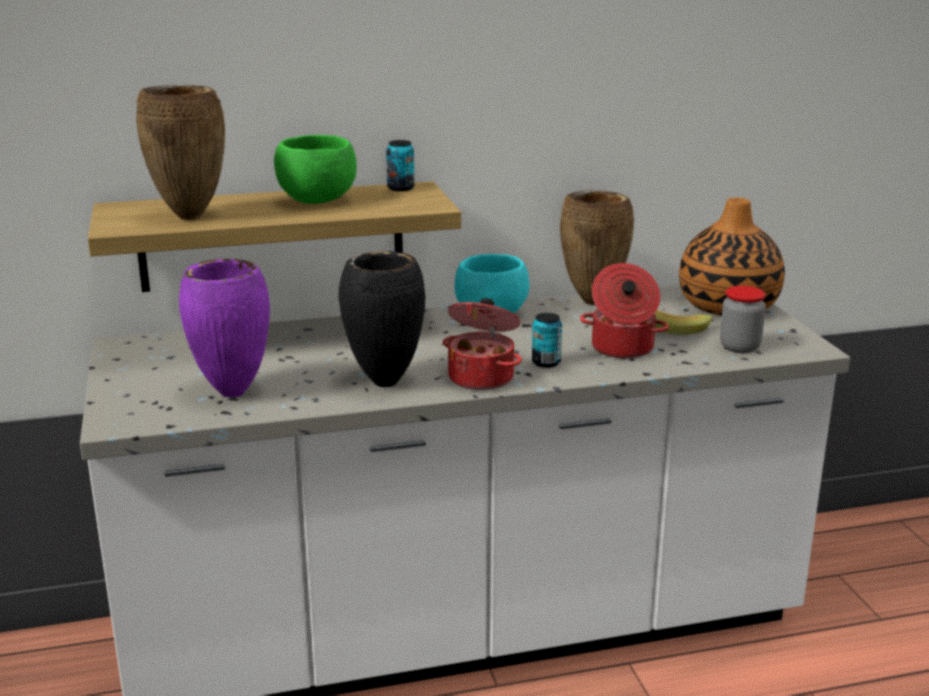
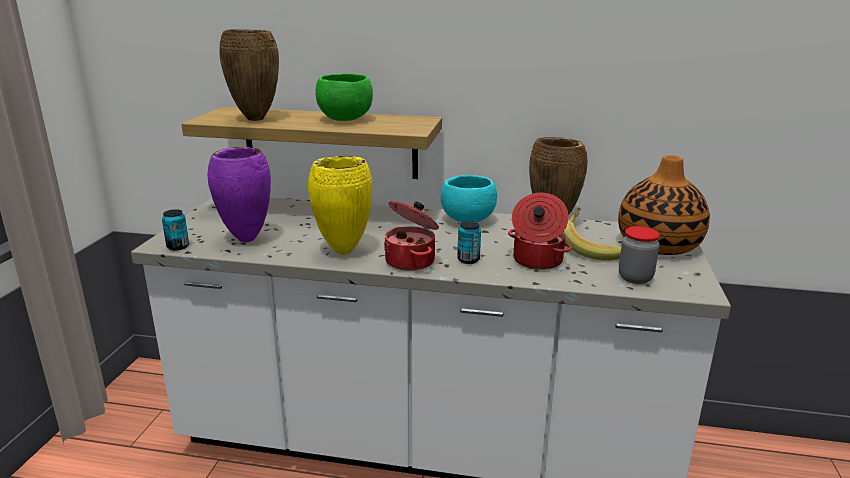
camera: 25 degrees right, 0 degrees up
(383, 382) = (343, 251): black vase -> yellow vase
(400, 188) = (411, 118): can -> can (178, 246)

